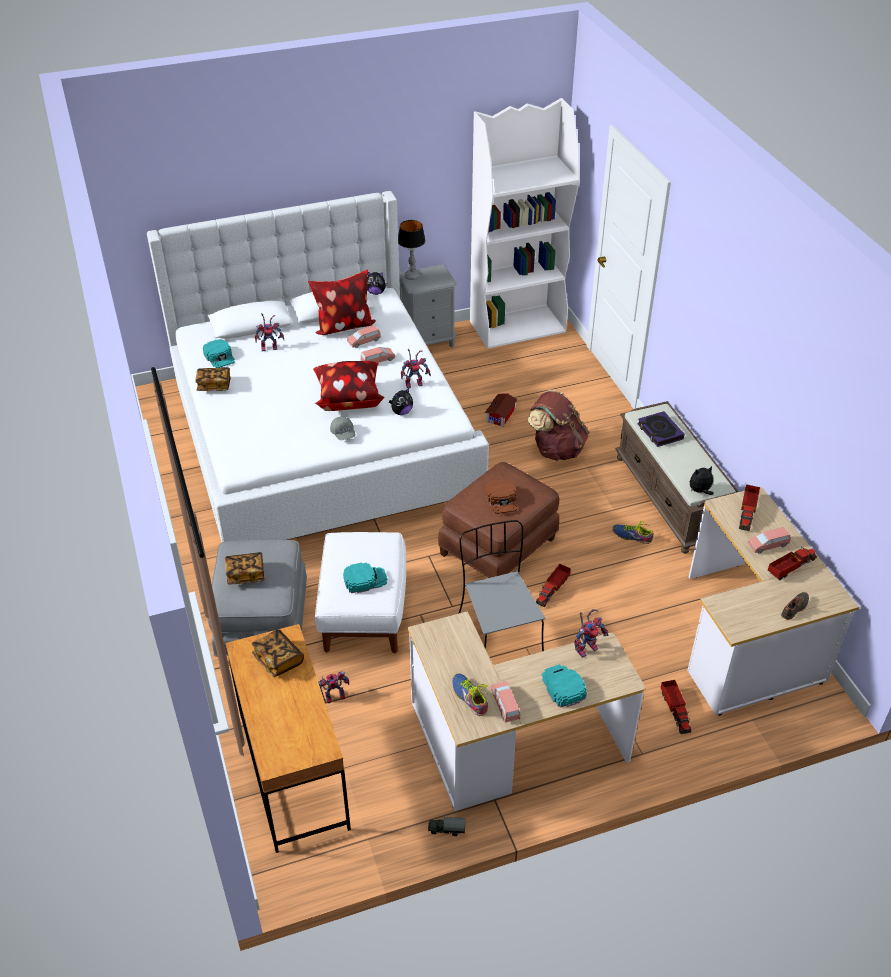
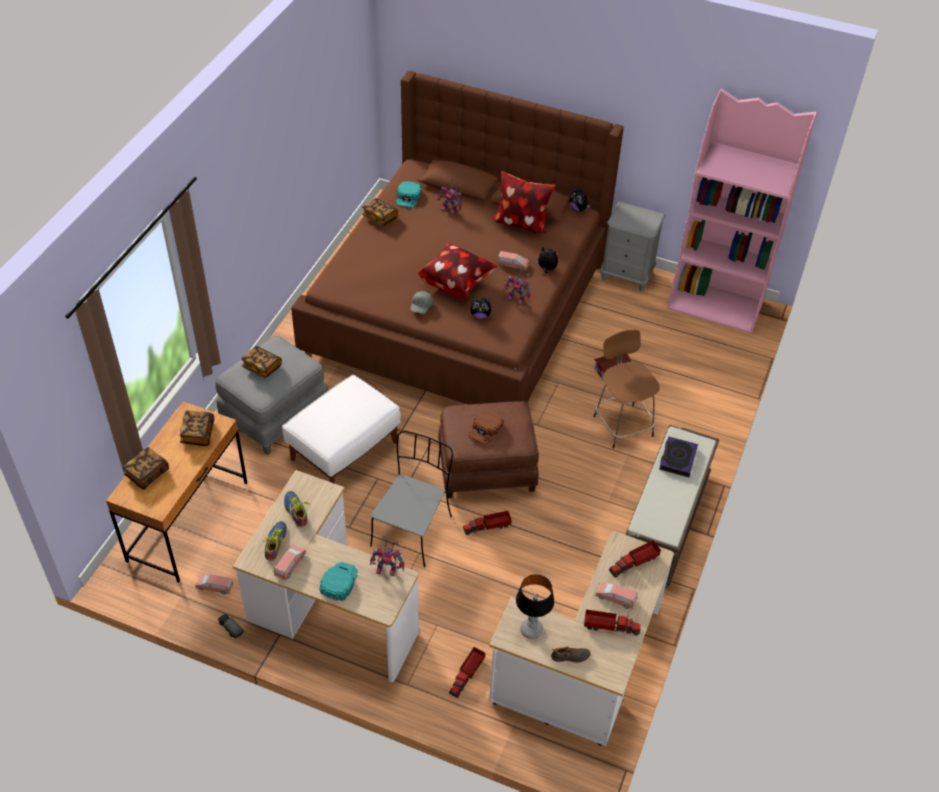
camera: 40 degrees right, 5 degrees up
(273, 728) = (147, 474): none -> book
(322, 439) = (459, 306): white bed -> brown bed
(333, 698) = (261, 493): toy robot -> none
(364, 341) = (521, 244): pink toy car -> pink toy car (214, 587)
(365, 579) = (333, 423): turquoise cap -> none
(412, 275) = (626, 210): table lamp -> table lamp (531, 629)
(518, 326) = (716, 305): white bookcase -> pink bookcase
(556, 449) = (622, 424): brown backpack -> brown stool
(632, 536) = (596, 531): shoe -> shoe (296, 511)
(700, 491) = (647, 526): plush toy -> plush toy (546, 269)

